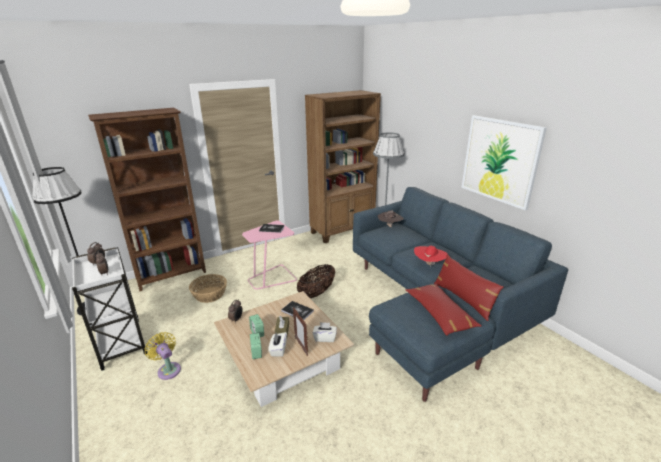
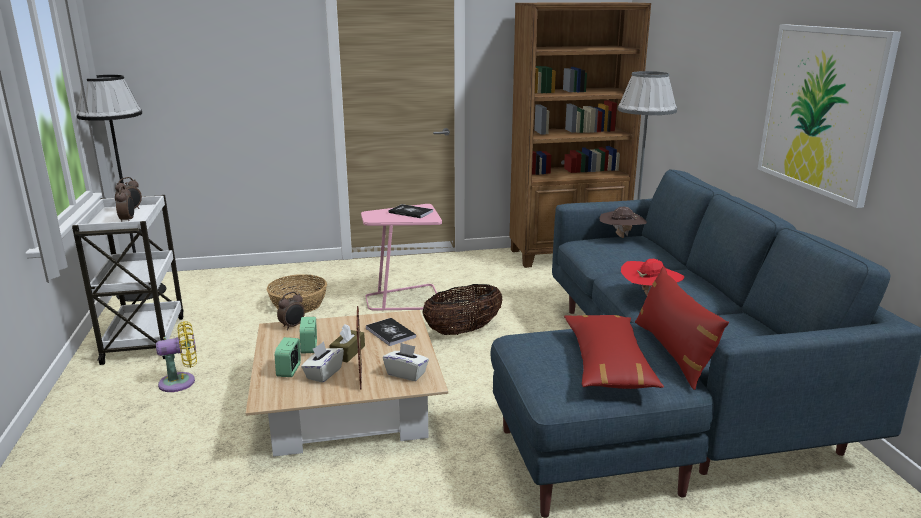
camera: 20 degrees right, 5 degrees down
(168, 369) = (181, 382): yellow fan -> yellow fan turned 90 degrees clockwise
(172, 275) = (263, 273): brown bookcase -> none

